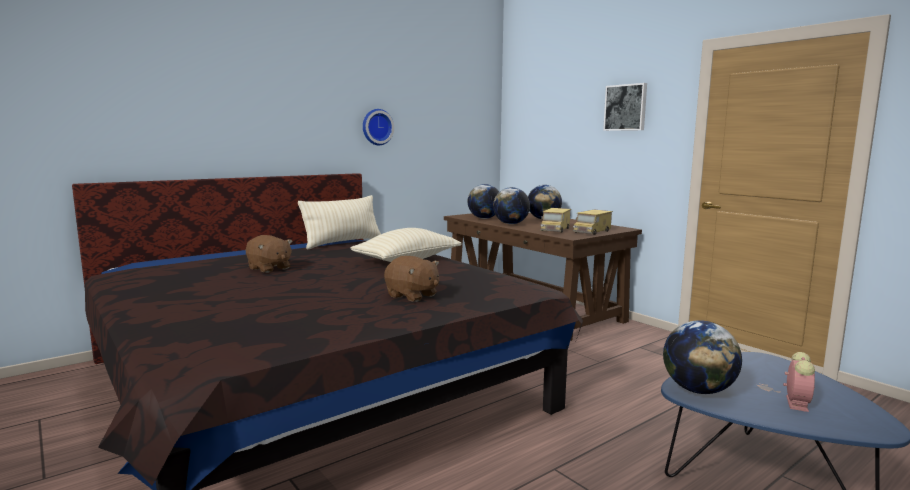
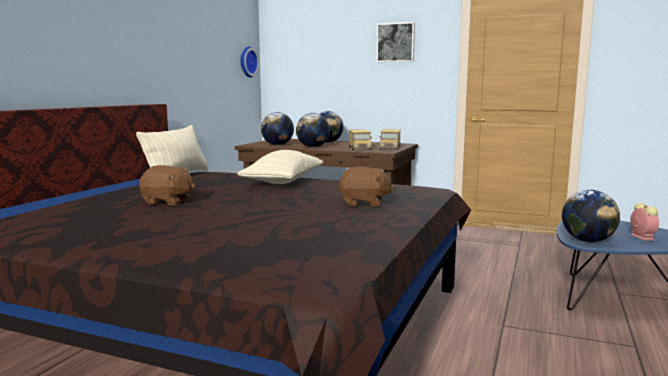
camera: 30 degrees left, 0 degrees up
(376, 127) = (171, 55): wall clock -> wall clock (247, 62)

